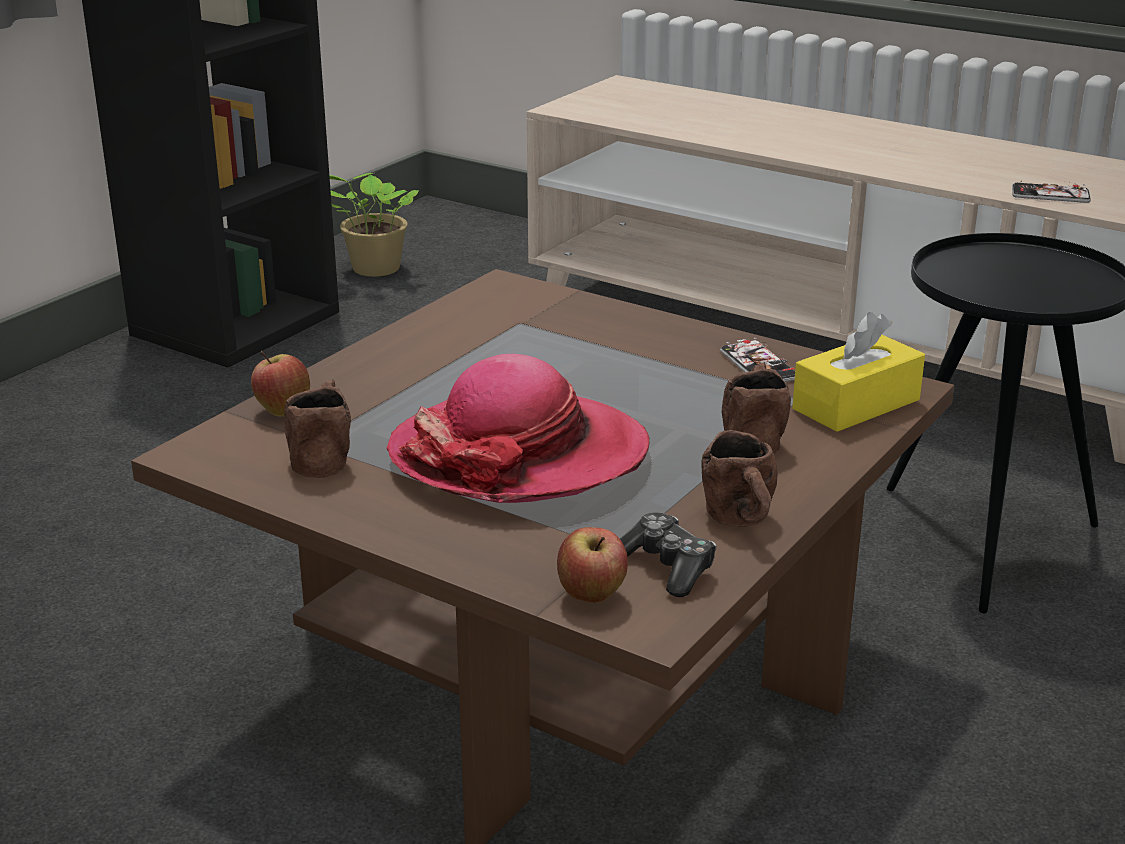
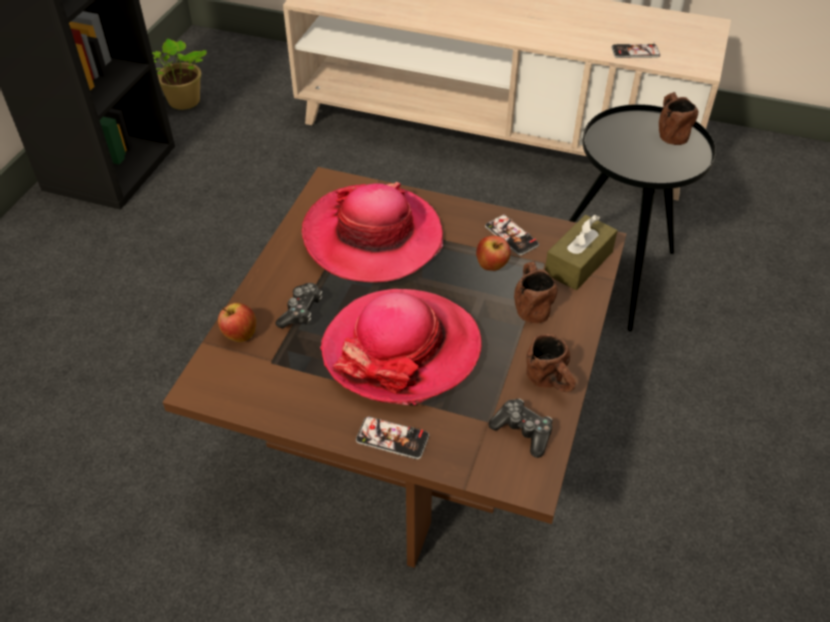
camera: 15 degrees left, 20 degrees up
(323, 455) = (283, 373): brown mug -> brown mug (670, 131)
(387, 400) = (301, 311): none -> game controller
(450, 544) = (392, 438): none -> phone
(538, 342) = (373, 237): none -> hat
(592, 596) = (490, 466): apple -> apple (492, 266)
(856, 404) = (578, 263): yellow tissue box -> brown tissue box

